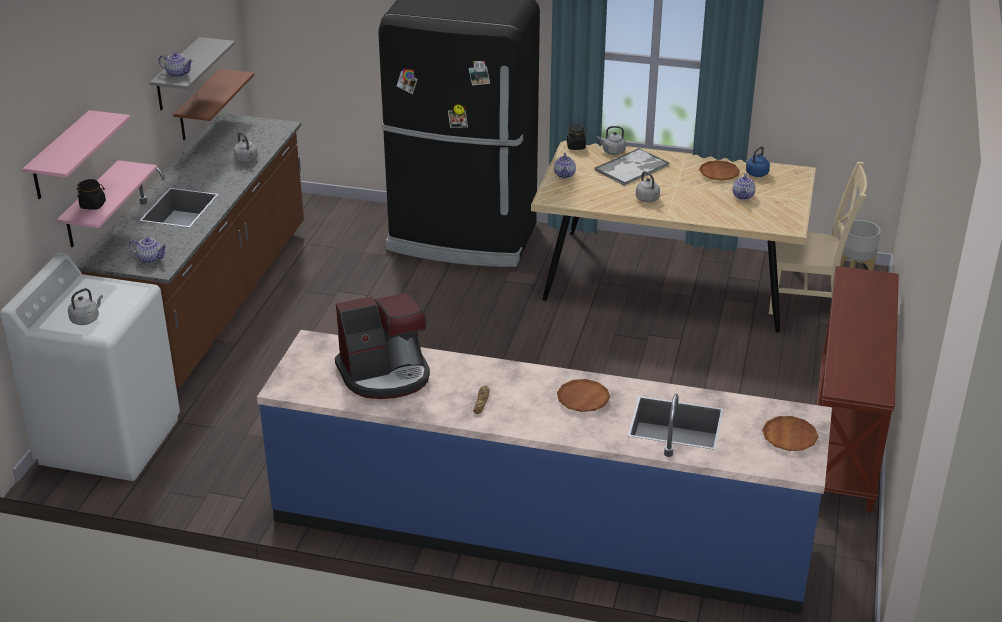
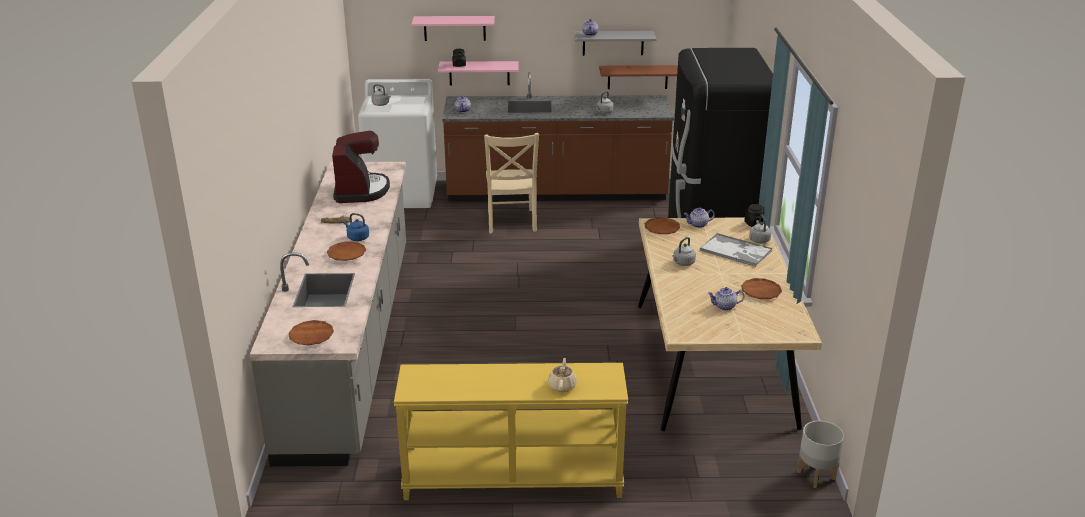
camera: 75 degrees right, 5 degrees down
(385, 375) = (360, 191): coffee machine -> coffee machine turned 150 degrees counterclockwise
(540, 527) = (351, 342): blue counter -> grey counter
(564, 195) = (662, 228): none -> brown plate
(756, 174) = (775, 310): blue kettle -> blue kettle (357, 238)
(807, 301) = (729, 445): beige chair -> beige chair (511, 222)
(846, 434) = (512, 480): brown console table -> yellow console table
(874, 303) = (562, 386): none -> beige teapot

